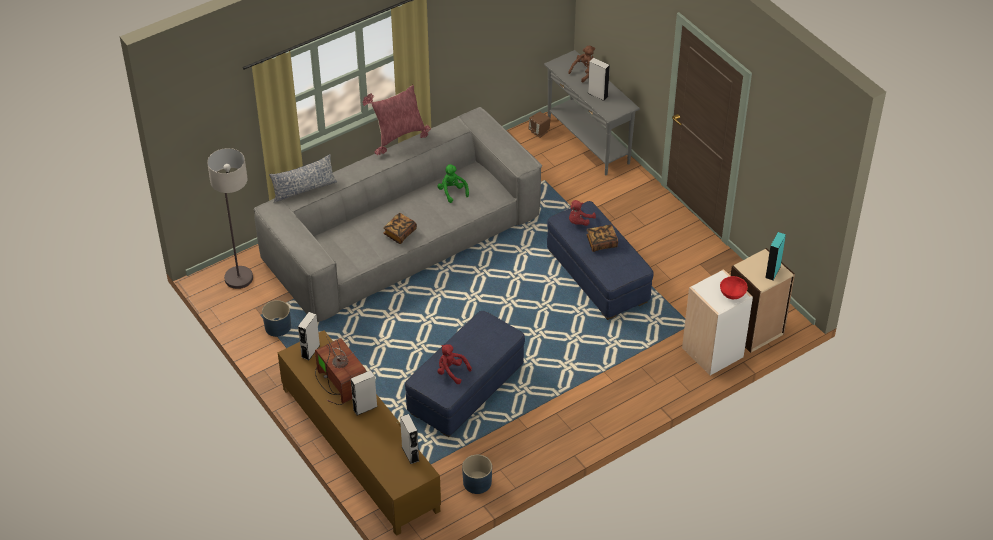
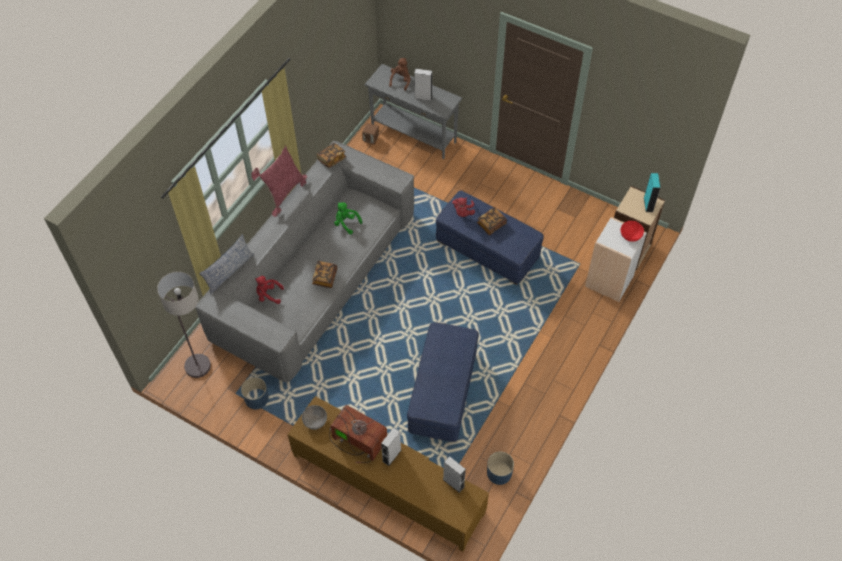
camera: 25 degrees left, 10 degrees up
(310, 351) = (315, 421): grey speaker -> grey bowl
(451, 371) = (440, 390): red plush toy -> red plush toy (268, 295)
(467, 122) = (331, 159): none -> book

